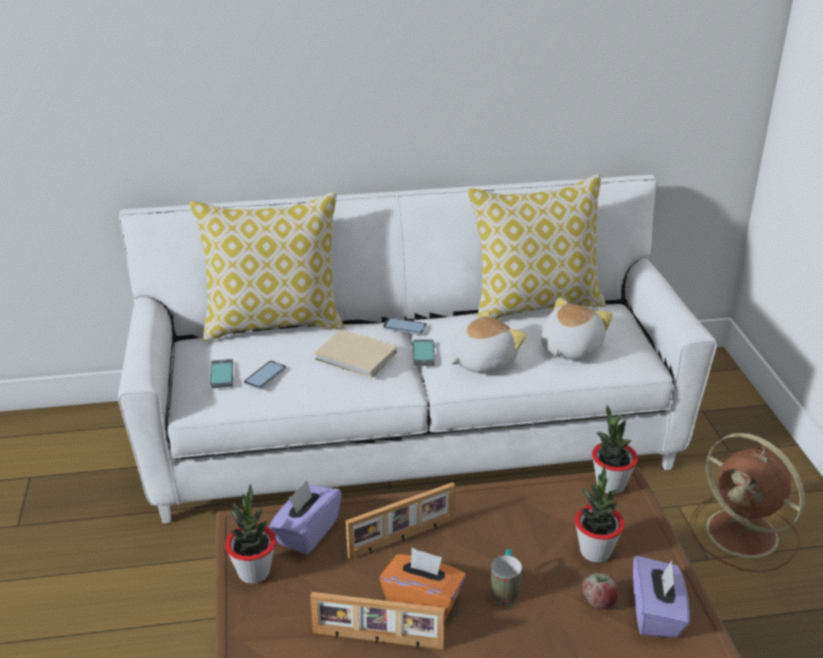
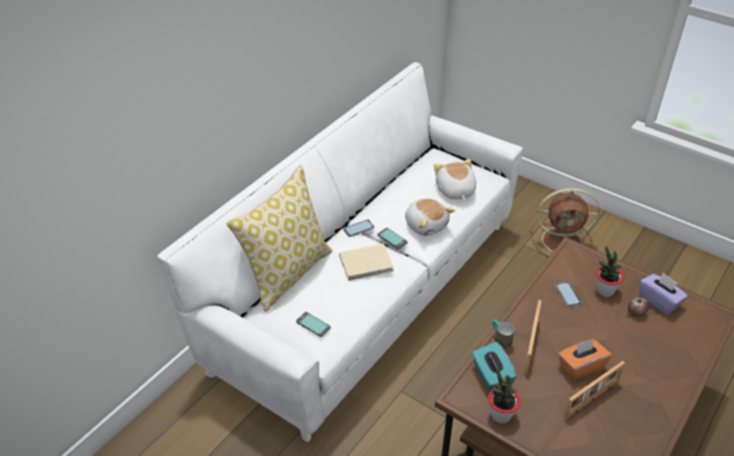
camera: 45 degrees left, 10 degrees up
(265, 376) = (338, 308): phone -> phone (567, 294)
(307, 532) = (491, 376): purple tissue box -> turquoise tissue box
(481, 361) = (426, 224): plush toy -> plush toy turned 135 degrees clockwise
(505, 589) = (600, 335): mug -> mug (500, 340)
(535, 305) = (404, 174): pillow -> none
(610, 485) = (568, 254): potted plant -> none

